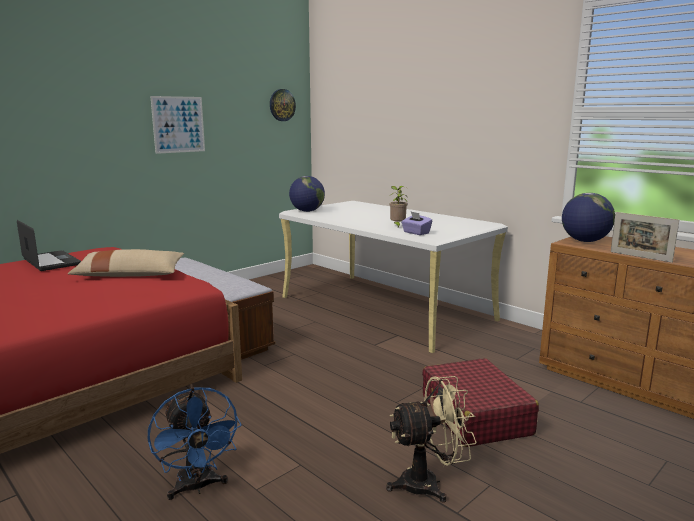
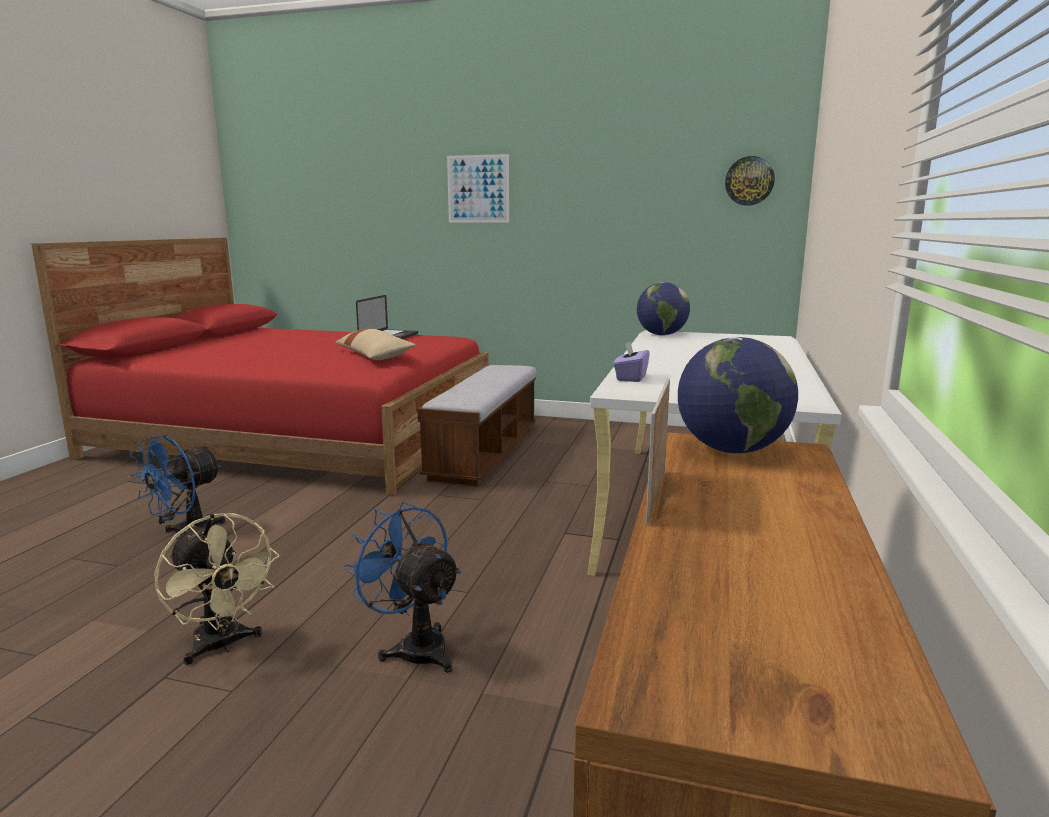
camera: 60 degrees right, 0 degrees up
(178, 124) = (579, 209): picture -> picture (478, 189)
(397, 226) = (657, 367): potted plant -> none
(475, 415) = (414, 646): red suitcase -> blue fan

